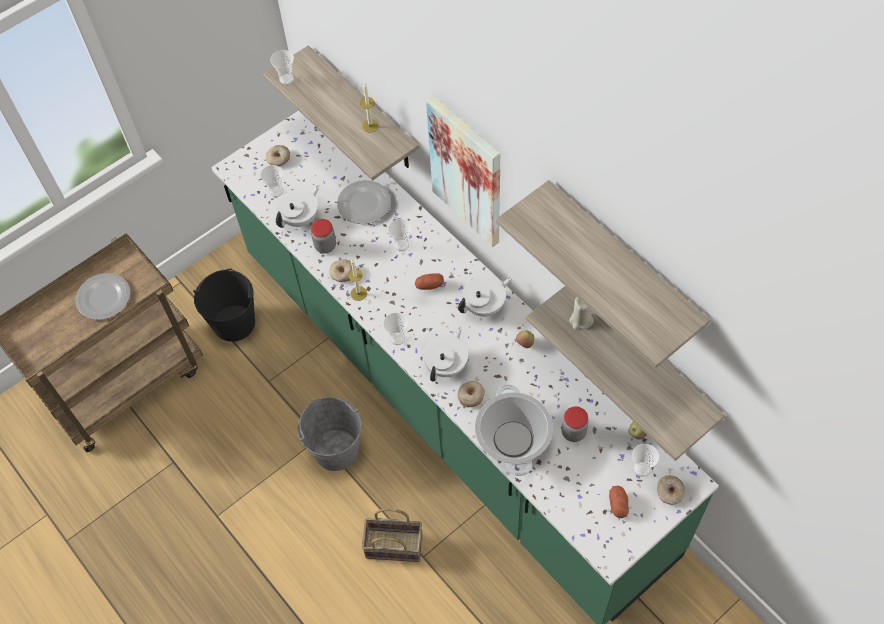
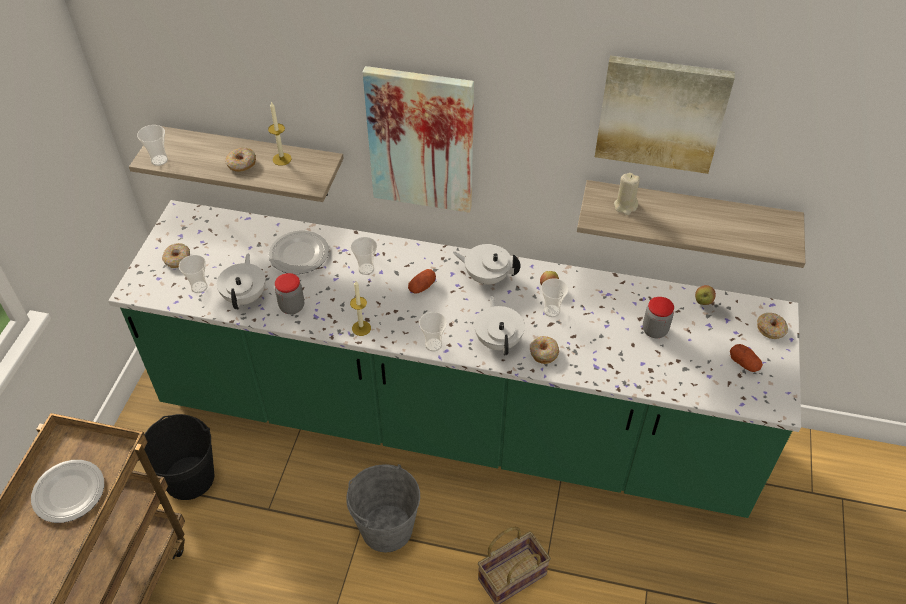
camera: 40 degrees left, 10 degrees down
(343, 273) = (331, 320): donut -> donut (241, 164)
(484, 306) = (486, 277): white teapot -> white teapot turned 90 degrees counterclockwise
(513, 439) = (613, 365): cooking pot -> none
(623, 265) = (661, 113): shelf -> picture
(641, 469) = (733, 325): cup -> cup (551, 311)

